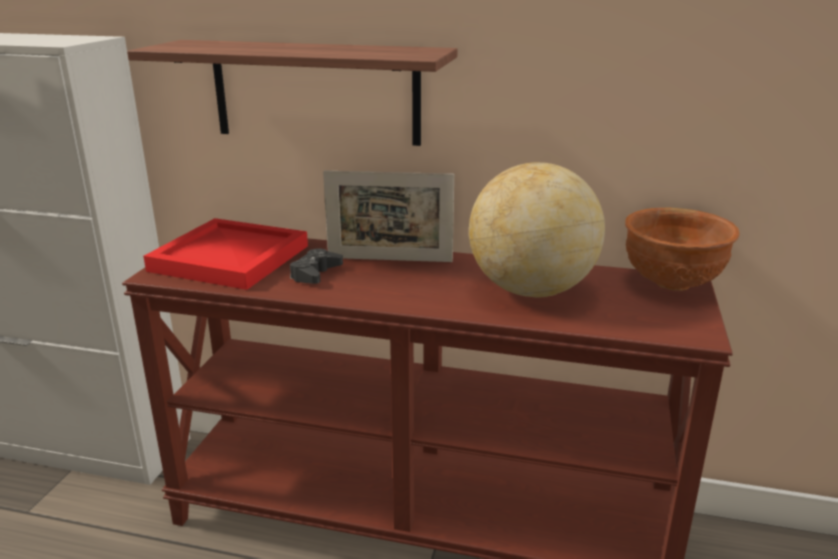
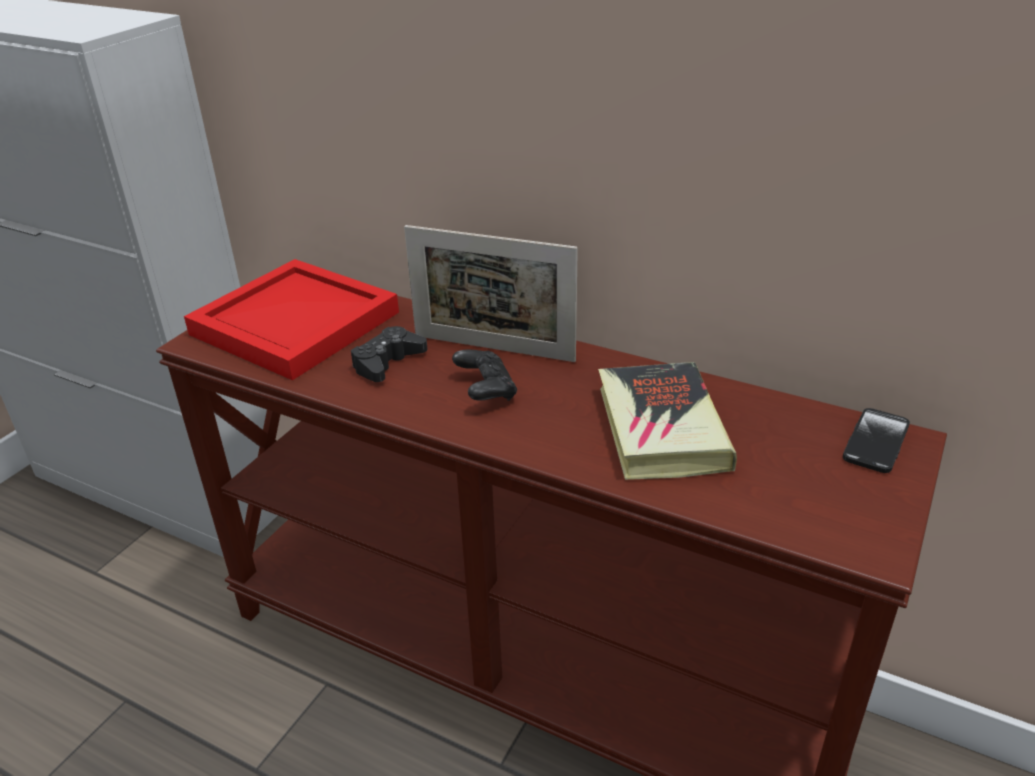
camera: 15 degrees right, 10 degrees up
(315, 92) = (411, 106): shelf -> none
(397, 282) = (485, 390): none -> black game controller
(530, 290) = (660, 428): globe -> book
(670, 283) = (876, 442): brown bowl -> phone

